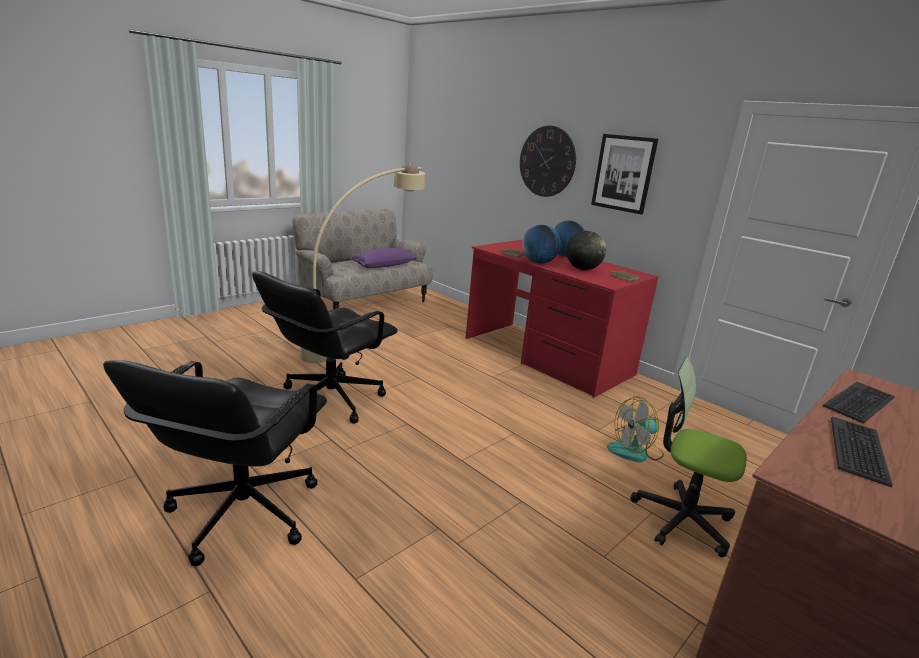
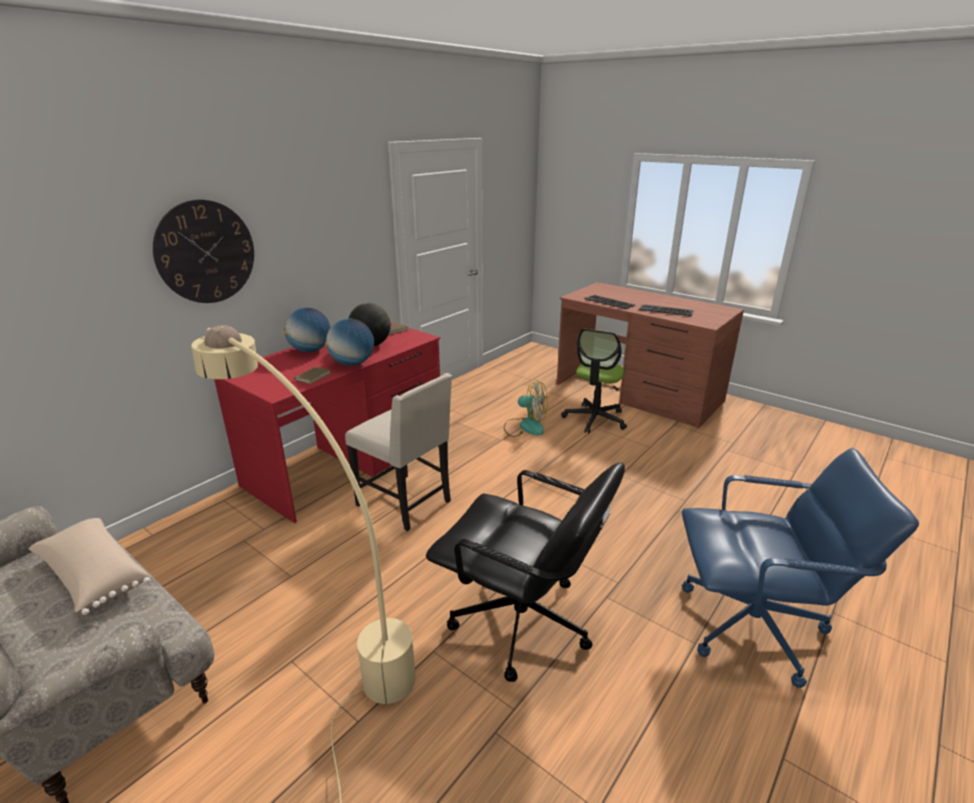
camera: 95 degrees left, 5 degrees up
(241, 513) = (754, 627): black office chair -> blue office chair
(383, 265) = (93, 576): purple pillow -> beige pillow
(482, 373) = (406, 503): none -> beige chair
(623, 173) = (312, 235): picture -> none
(635, 451) = (525, 426): fan -> fan turned 45 degrees counterclockwise

